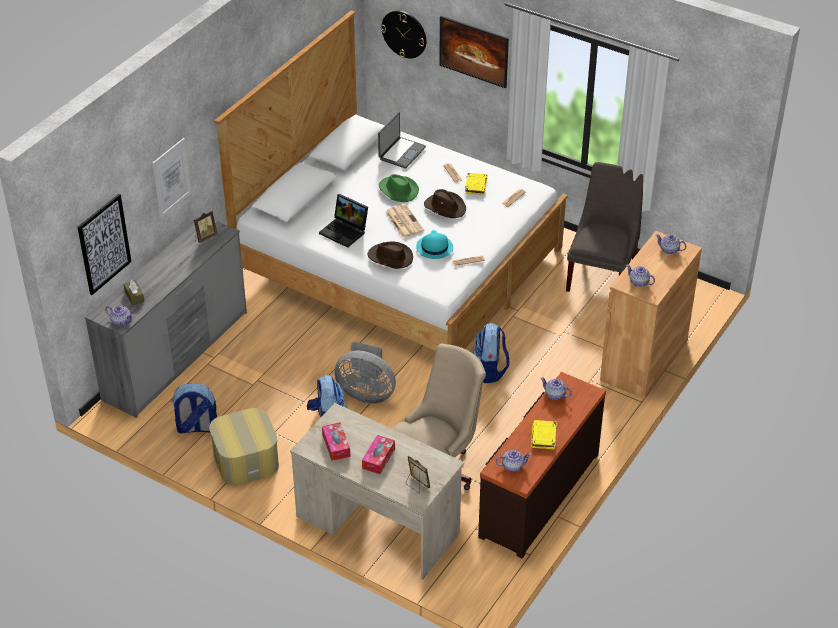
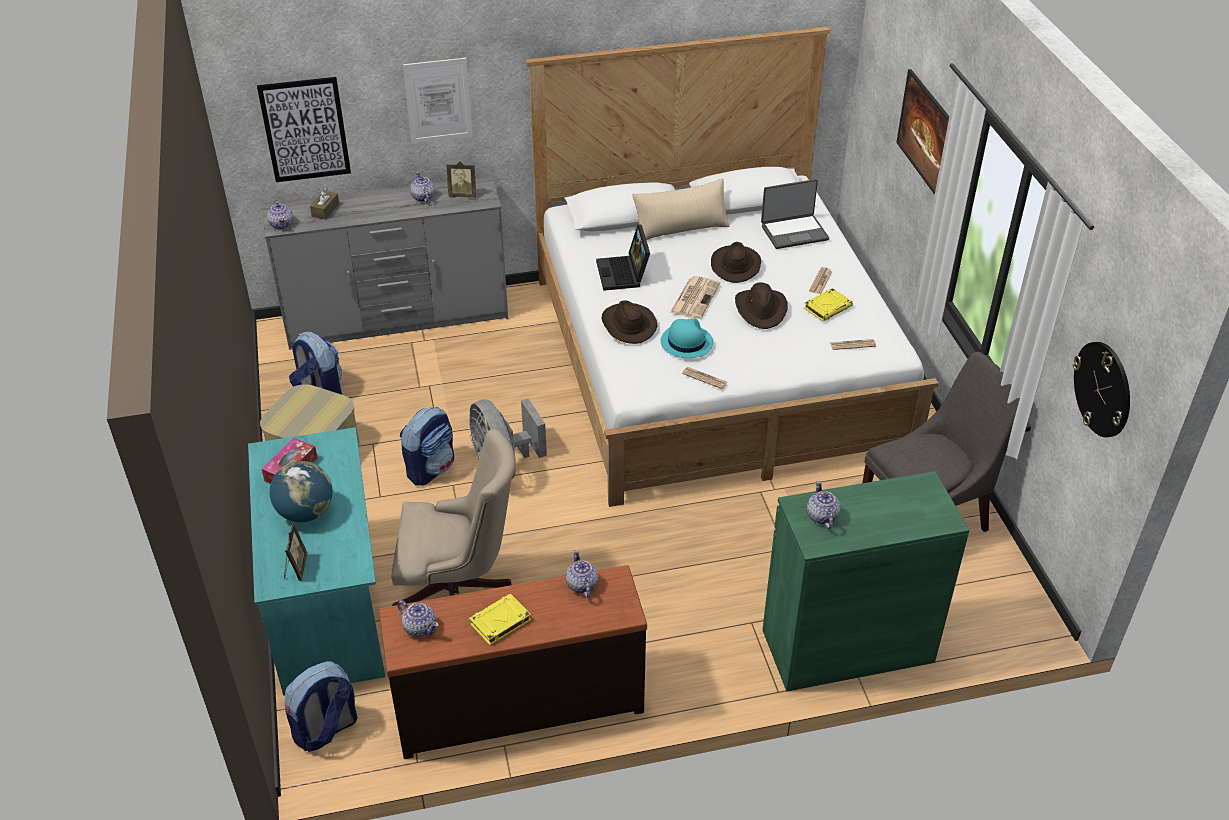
camera: 45 degrees right, 0 degrees up
(336, 187) = (680, 228): none -> beige pillow
(377, 525) = (328, 604): beige desk -> turquoise desk
(378, 458) = (305, 512): tissue box -> globe
(398, 190) = (735, 265): green hat -> brown hat
(404, 34) = (881, 85): wall clock -> wall clock (1103, 389)
(490, 370) = (656, 531): backpack -> backpack (326, 730)
(644, 360) = (847, 646): brown cabinet -> green cabinet
(669, 250) = (919, 505): teapot -> teapot (423, 197)

